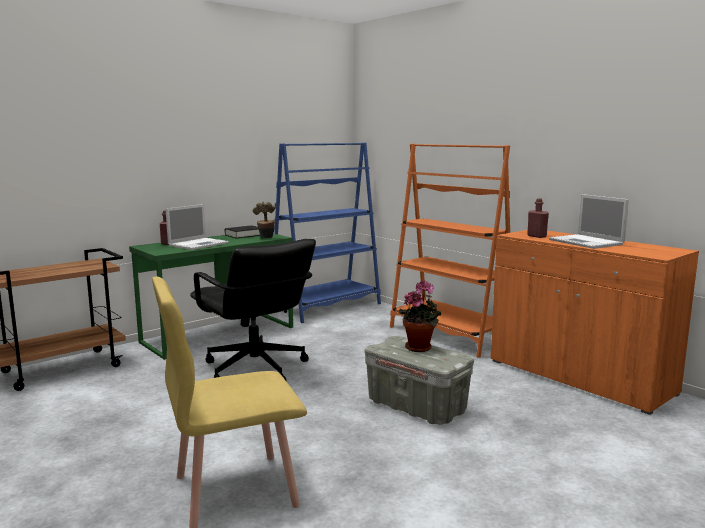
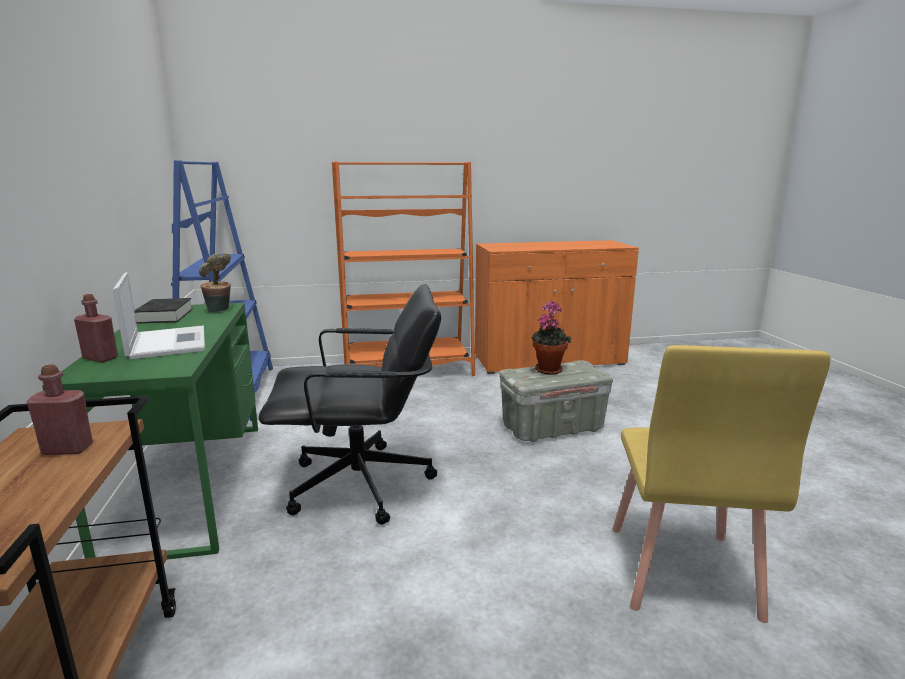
camera: 60 degrees left, 5 degrees up
(536, 236) = (514, 247): red bottle -> red bottle (67, 449)
(587, 242) = (556, 246): laptop -> none

